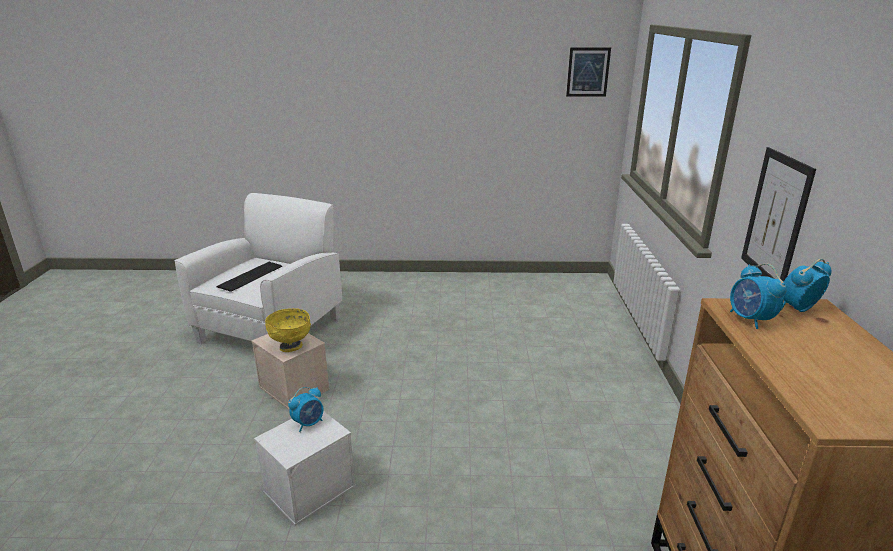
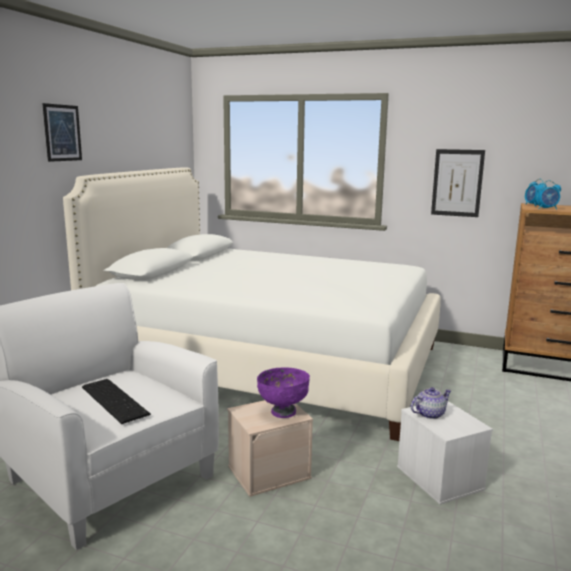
camera: 70 degrees left, 10 degrees down
(291, 346) = (283, 412): yellow bowl -> purple bowl
(309, 423) = (429, 414): alarm clock -> teapot
(507, 342) = (270, 361): none -> white bed
(588, 72) = (174, 134): picture -> picture (62, 133)

